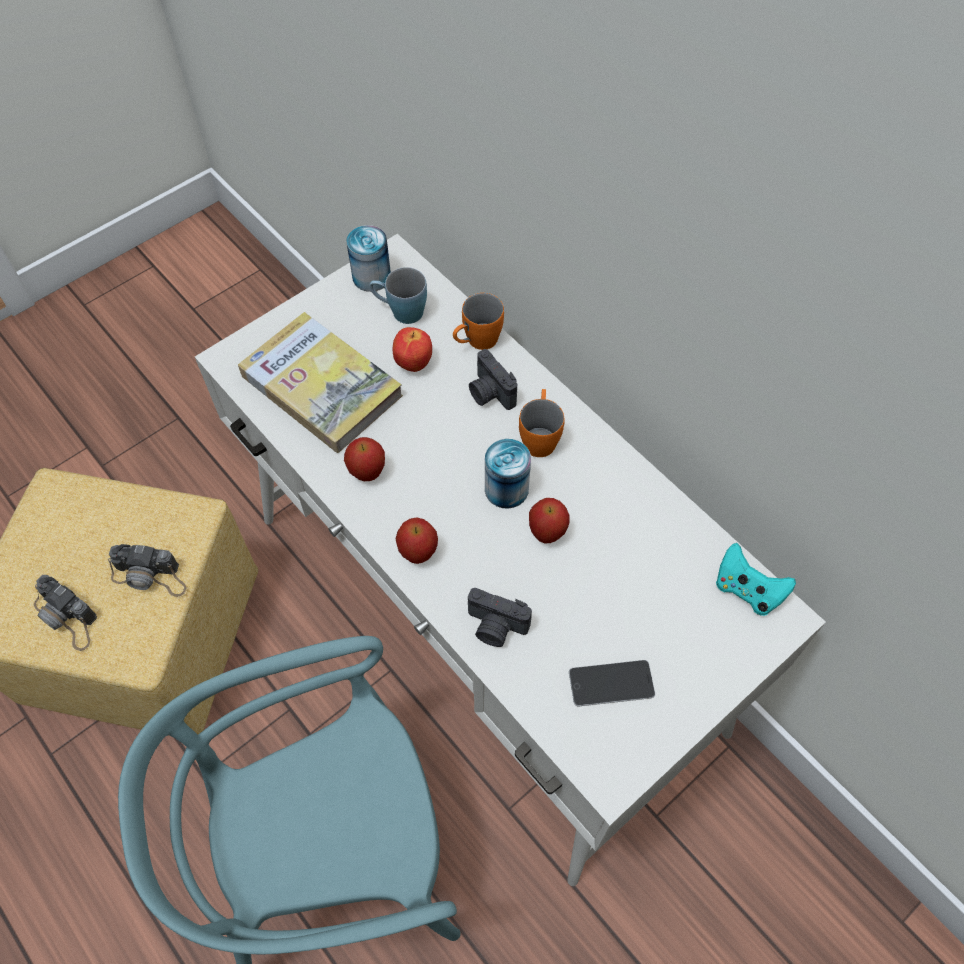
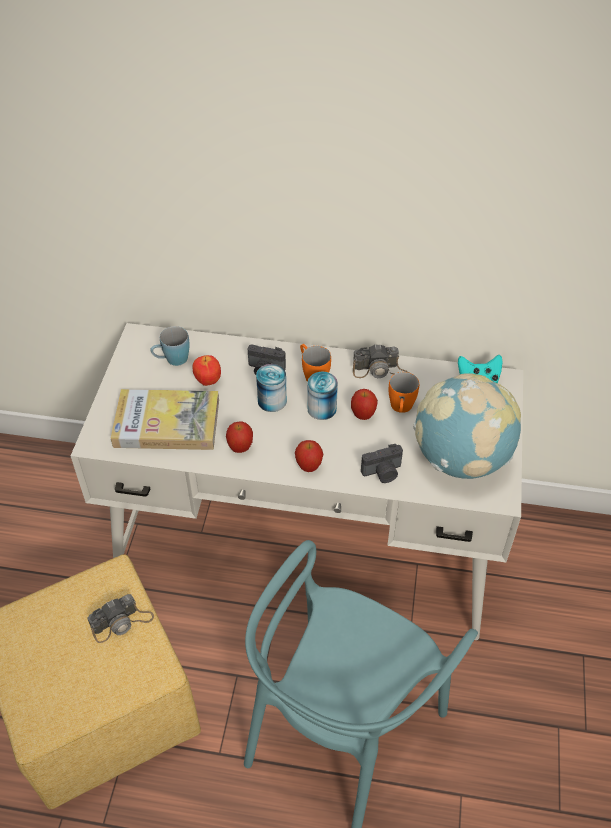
camera: 40 degrees left, 10 degrees down
(67, 617) = (90, 683): camera -> camera (380, 370)
(371, 276) = (135, 352): can -> can (272, 401)
(476, 342) = (231, 350): orange mug -> orange mug (401, 408)
(611, 683) = (460, 458): phone -> globe

